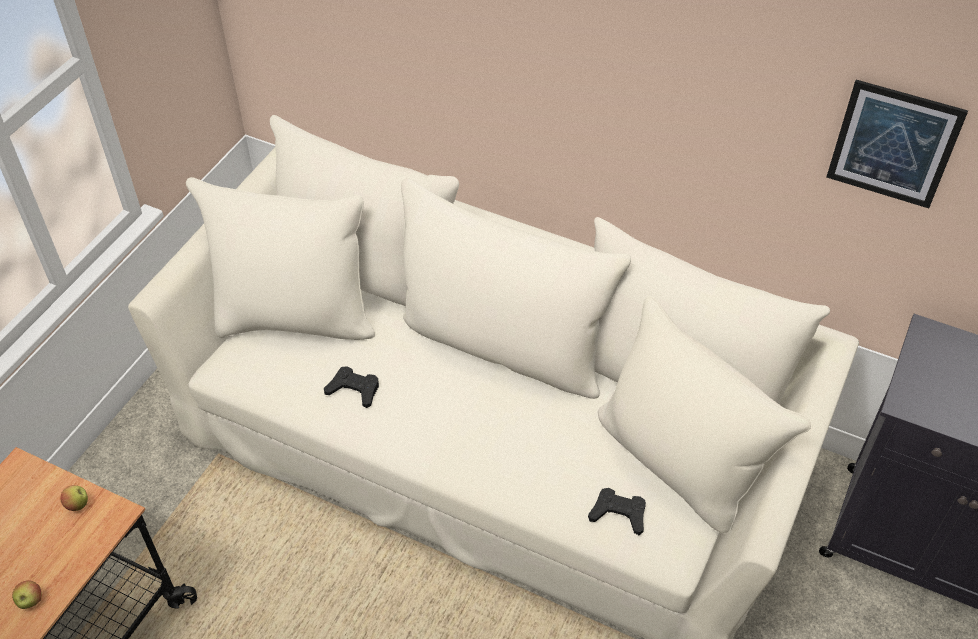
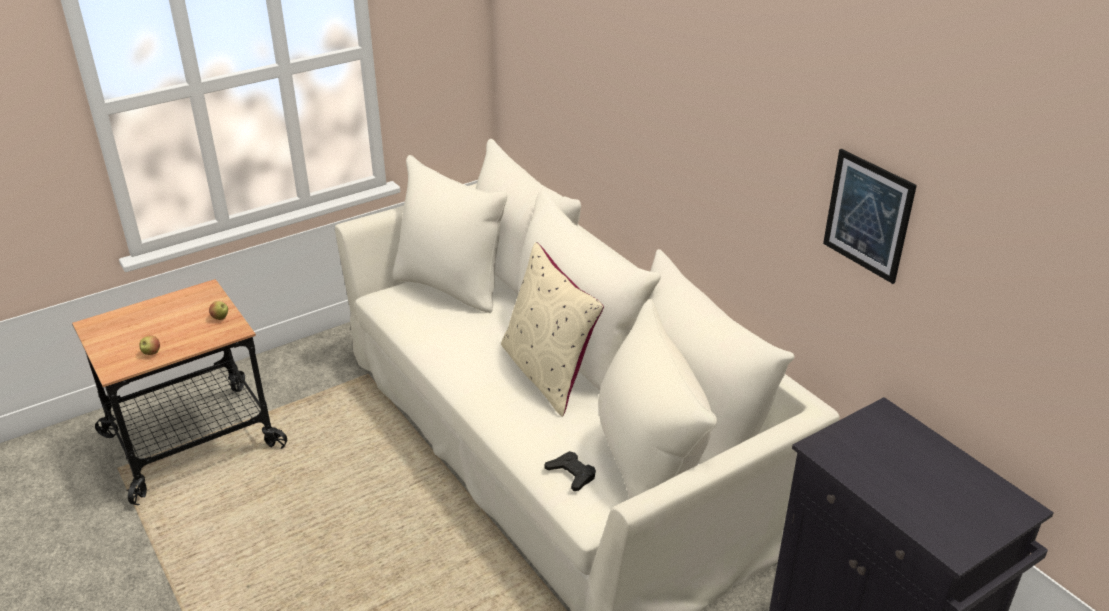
camera: 30 degrees right, 15 degrees down
(354, 390) = (451, 336): black game controller -> none
(499, 394) = (548, 373): none -> beige pillow

